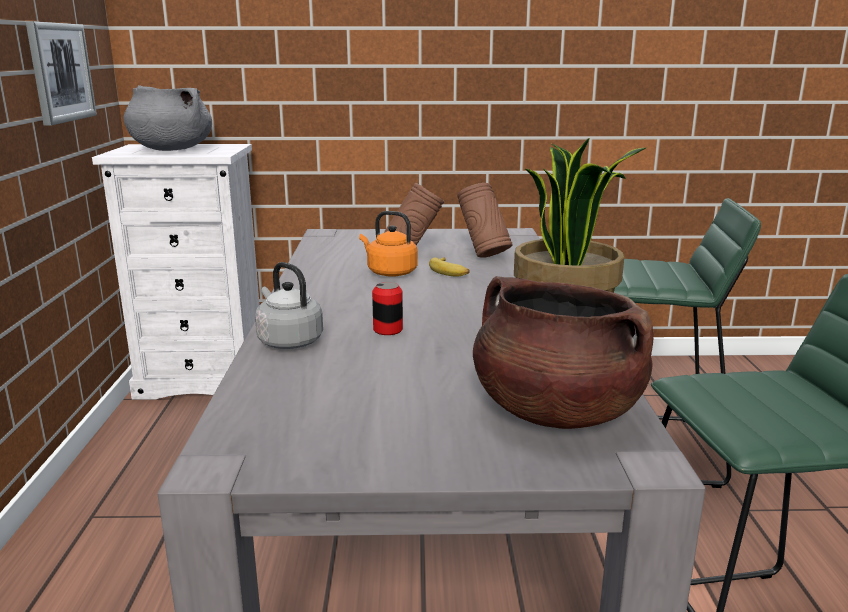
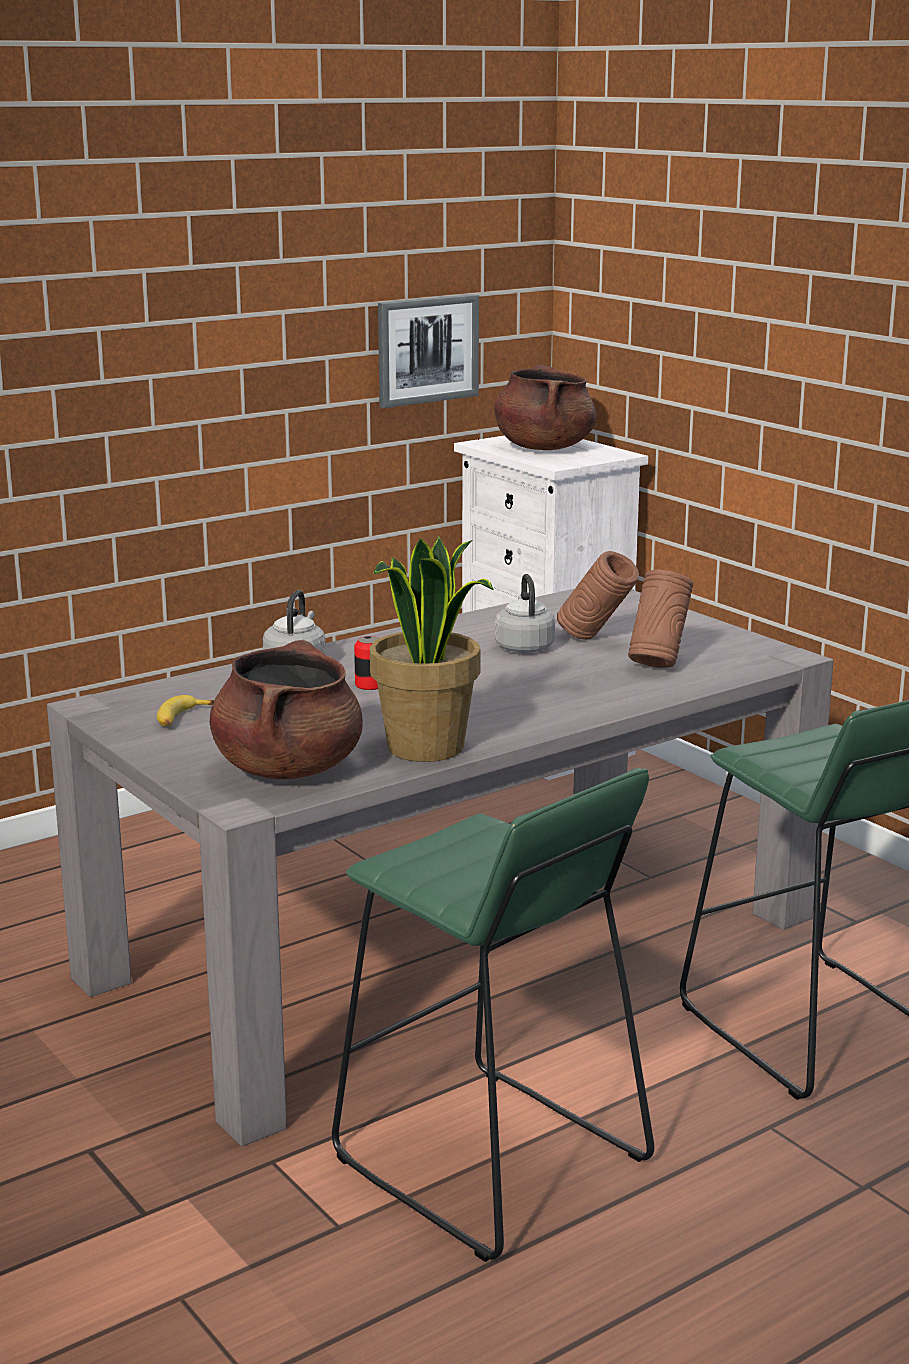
camera: 55 degrees right, 0 degrees up
(171, 149) = (544, 448): grey cooking pot -> brown cooking pot
(389, 272) = (524, 647): orange kettle -> grey kettle
(450, 272) = (571, 666): banana -> banana (181, 718)

